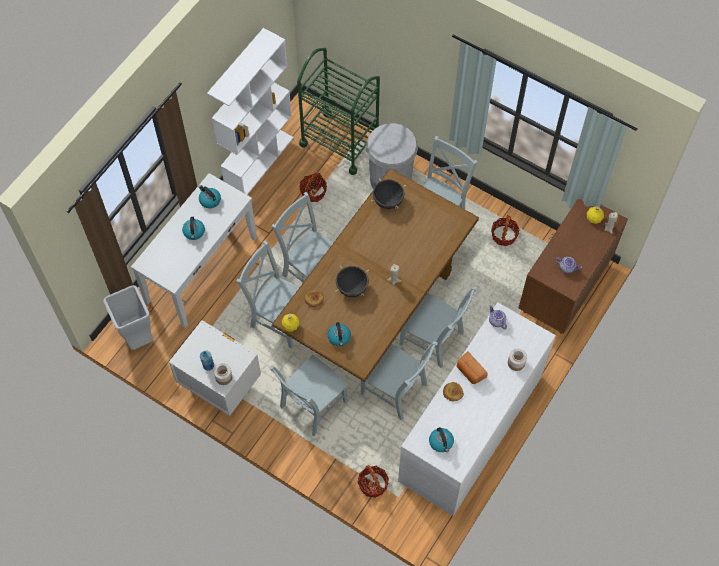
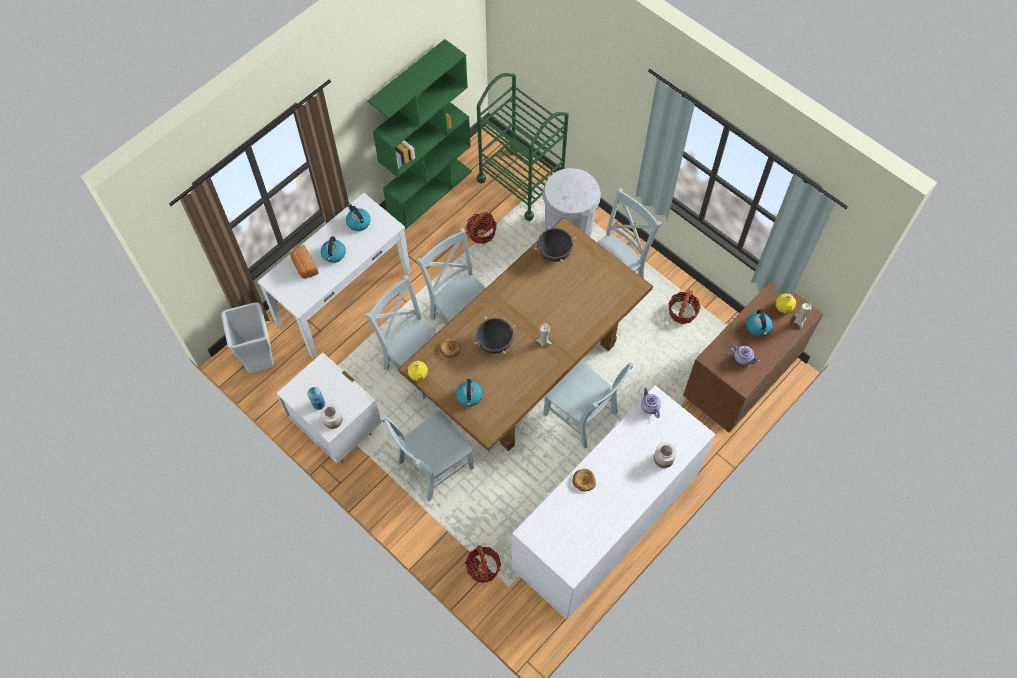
camera: 10 degrees right, 0 degrees up
(259, 161) = (430, 191): white bookcase -> green bookcase
(396, 391) = (529, 466): grey chair -> none
(441, 442) = (559, 537): kettle -> kettle (758, 327)
(470, 372) = (608, 460): bread -> bread (304, 267)

